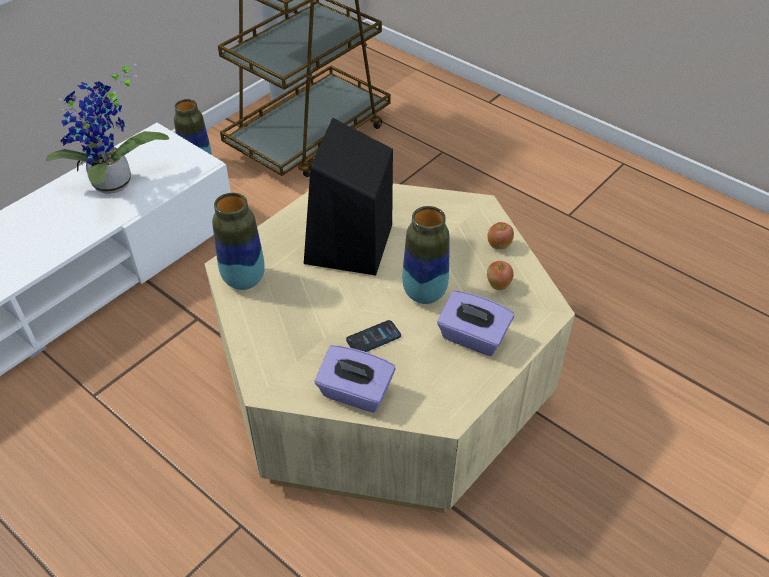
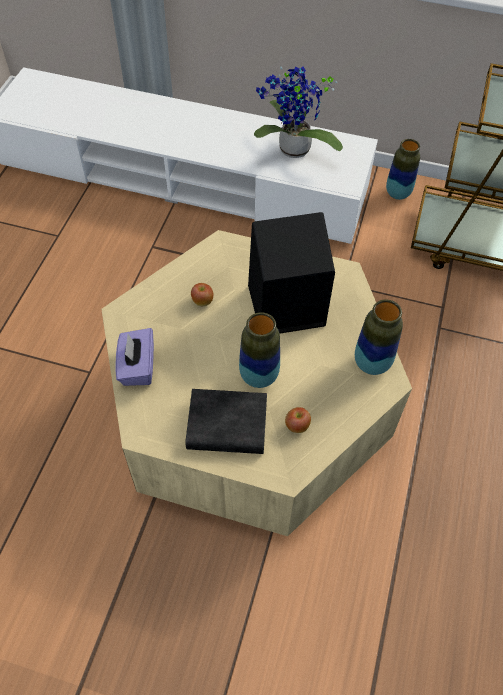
camera: 65 degrees right, 10 degrees up
(244, 279) = (213, 258): vase -> vase (372, 363)
(373, 338) = (195, 359): phone -> none
(472, 337) = (227, 426): purple tissue box -> black book
(499, 245) = (346, 412): apple -> apple (202, 301)

